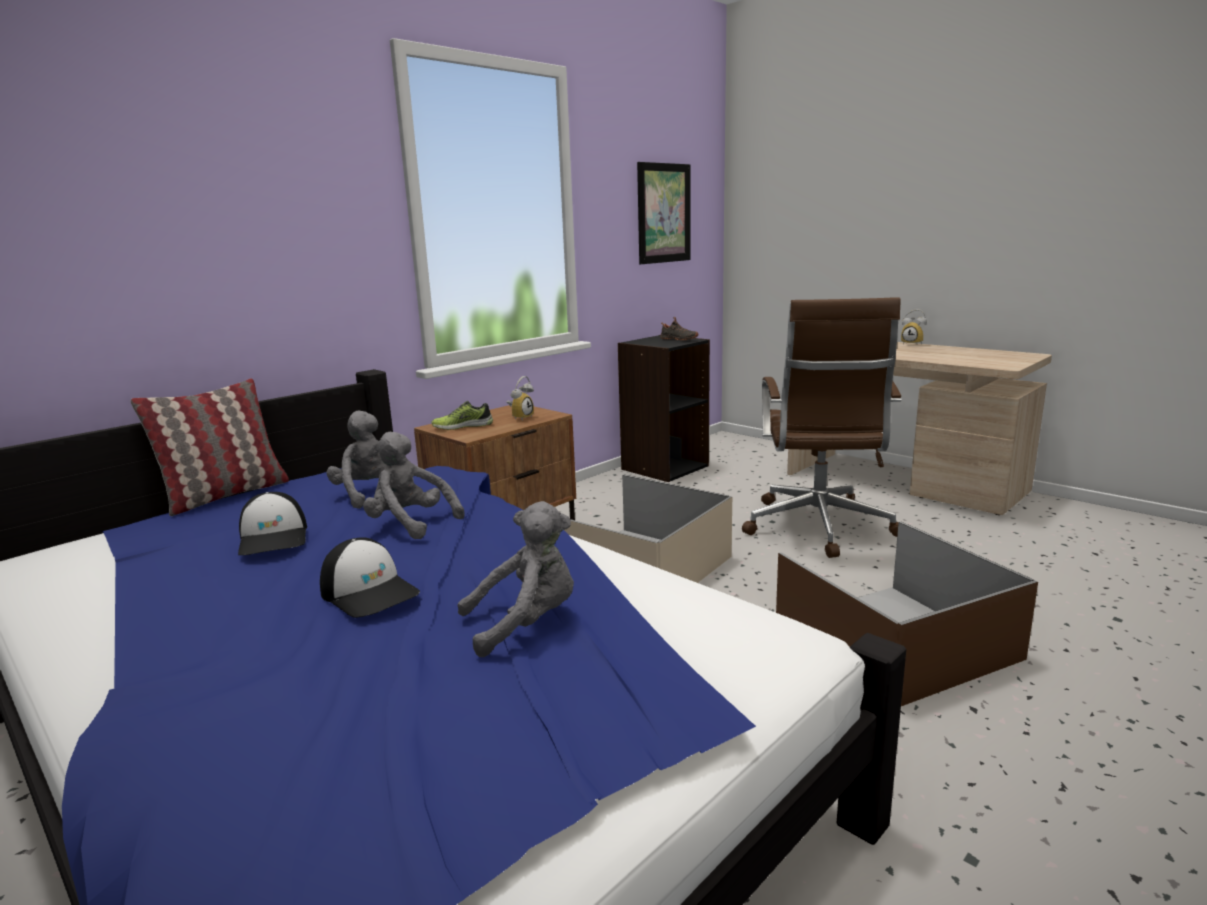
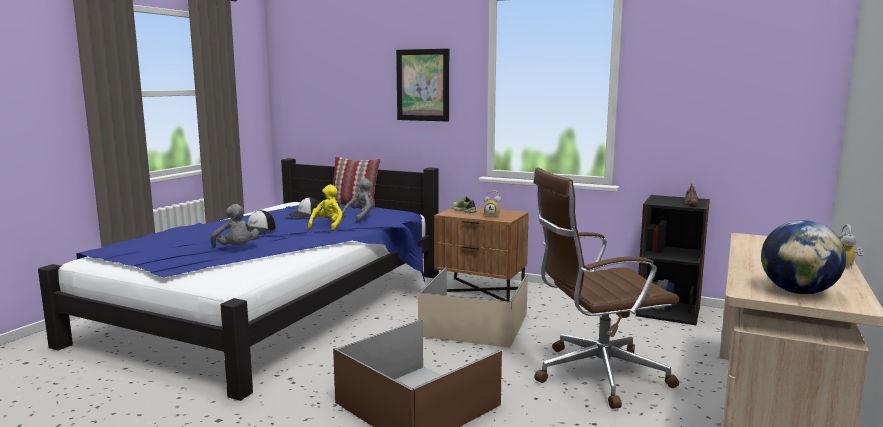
camera: 70 degrees right, 5 degrees down
(411, 524) = (327, 226): grey plush toy -> yellow plush toy
(664, 213) = (735, 92): picture -> picture (423, 85)
(998, 358) = (798, 292): none -> globe

